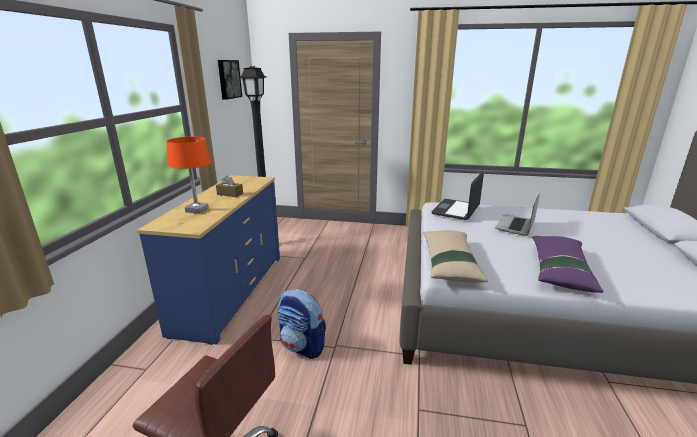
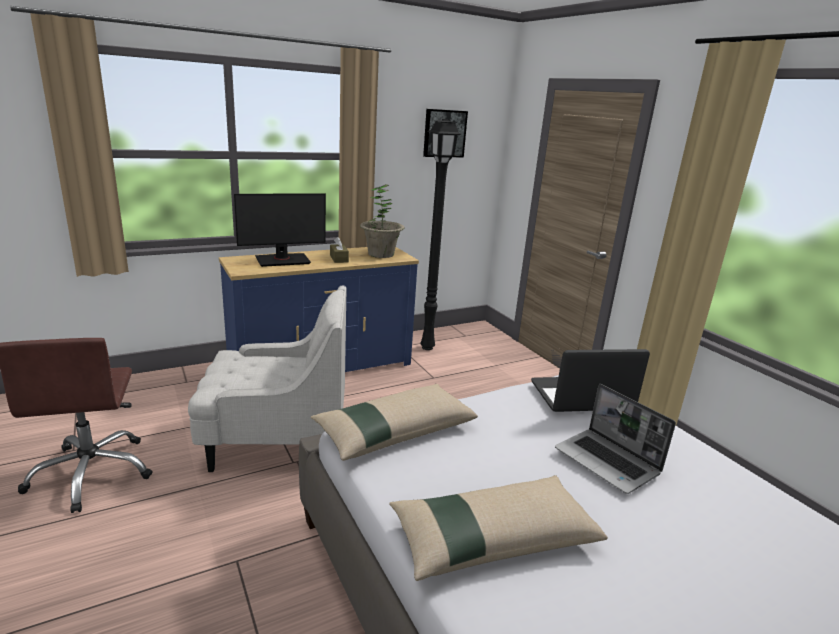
camera: 50 degrees right, 0 degrees up
(197, 210) = (282, 260): orange table lamp -> monitor
(244, 182) = (381, 254): none -> potted plant
(302, 346) = (277, 442): backpack -> white armchair
(515, 226) = (608, 462): laptop -> laptop turned 120 degrees counterclockwise
(559, 270) = (492, 537): purple pillow -> beige pillow

